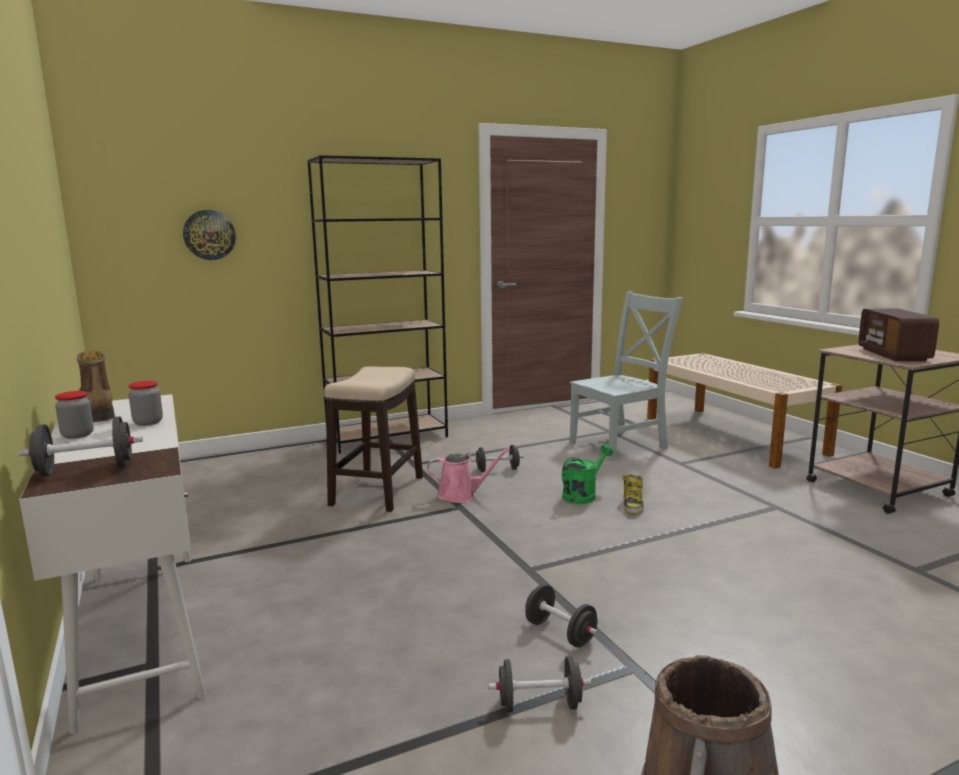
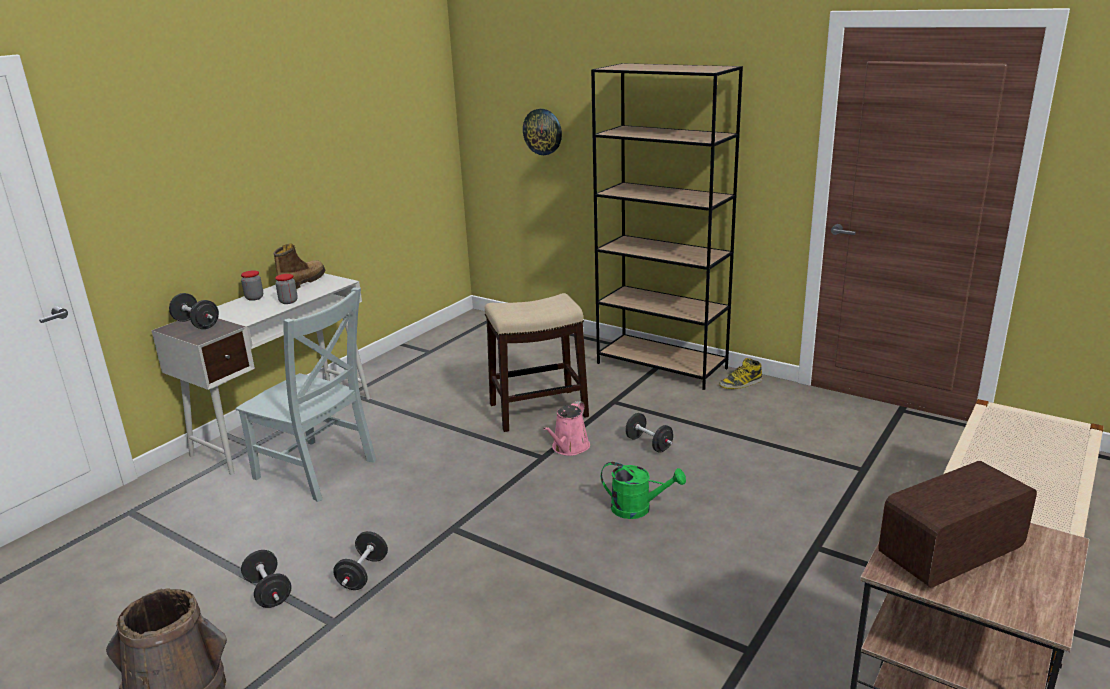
camera: 60 degrees right, 10 degrees up
(461, 495) = (569, 448): pink watering can -> pink watering can turned 60 degrees clockwise
(621, 444) = (825, 490): grey chair -> grey chair (318, 471)
(632, 505) = (643, 545): boot -> boot (740, 384)

